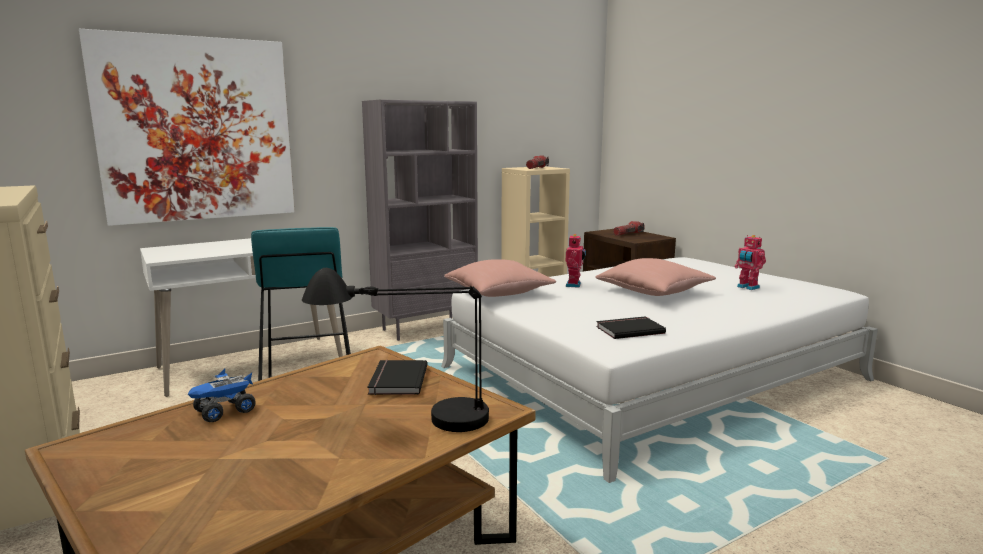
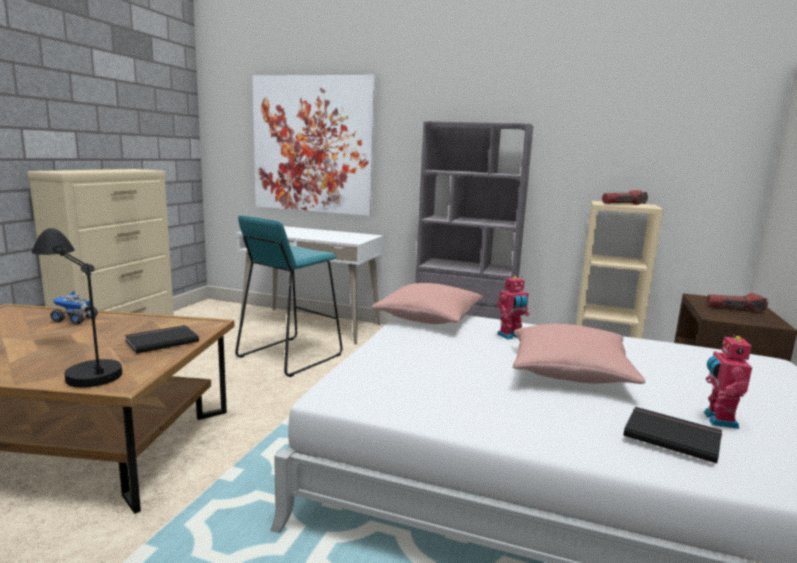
camera: 50 degrees right, 0 degrees up
(629, 329) = (407, 389): black book -> black book (671, 435)

